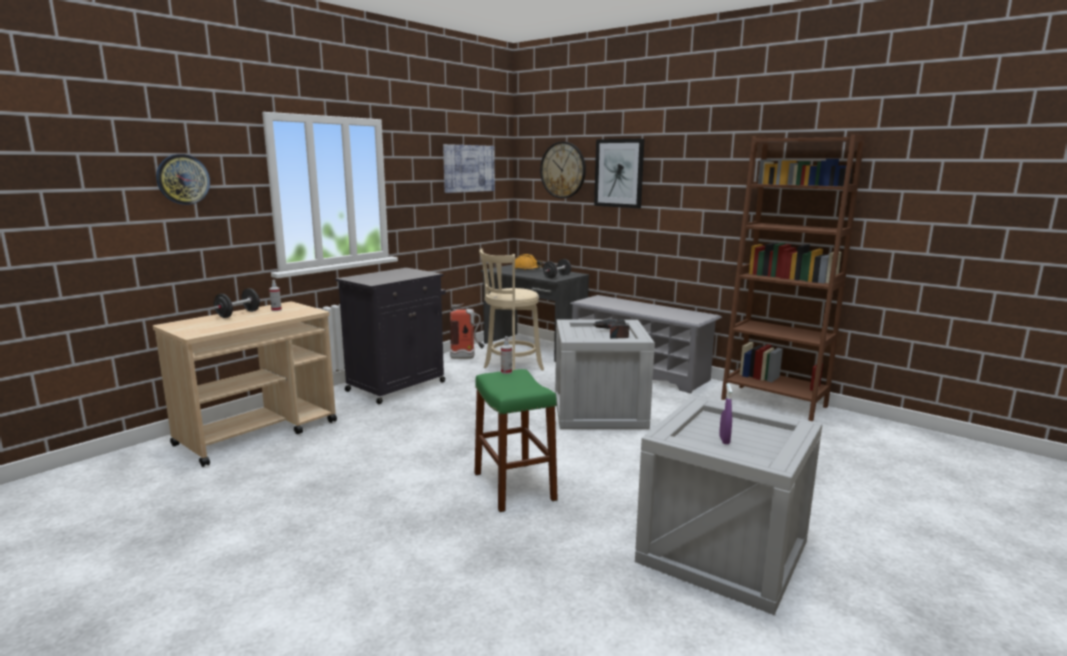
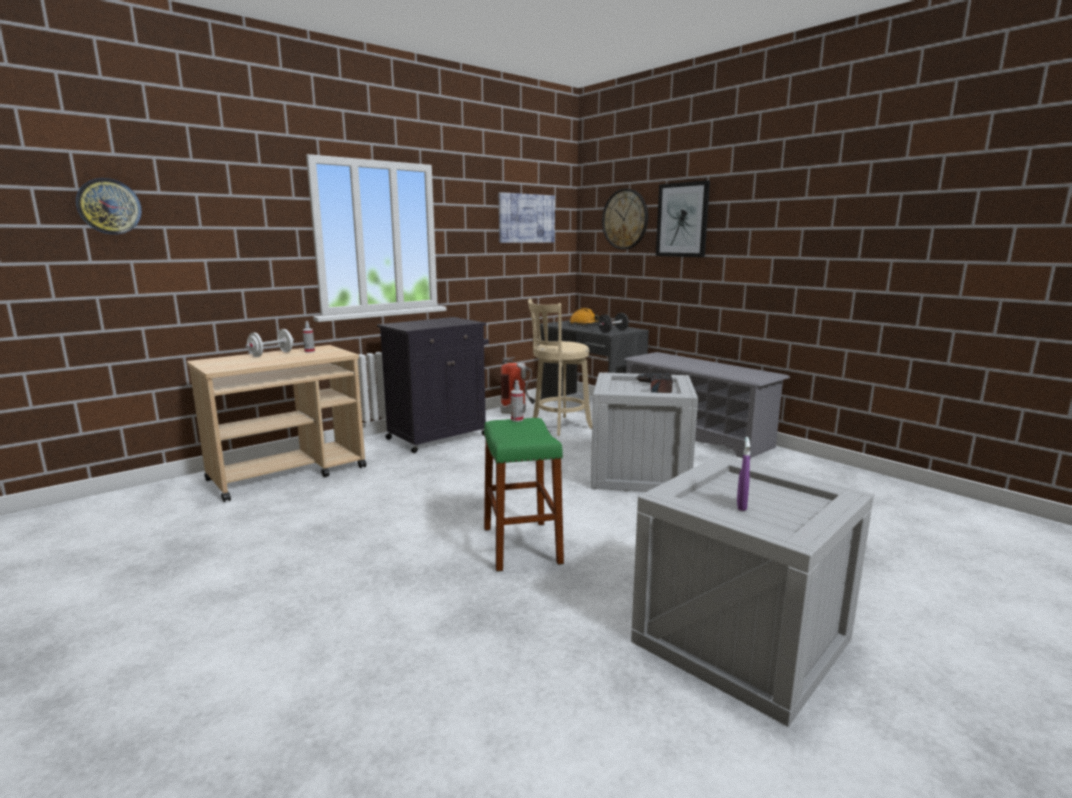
camera: 10 degrees right, 0 degrees up
(183, 179) = (224, 219): wall clock -> wall clock (109, 206)
(238, 314) = (271, 354): black dumbbell -> white dumbbell
(773, 402) = (845, 475): brown bookcase -> none

